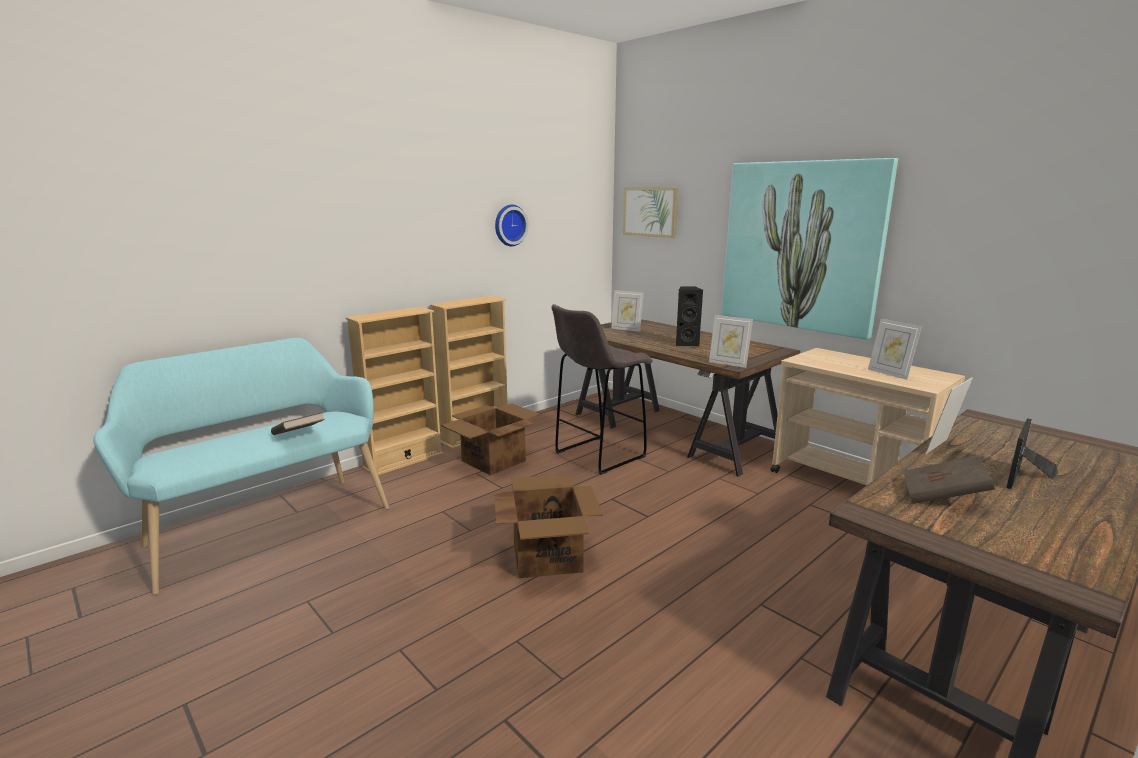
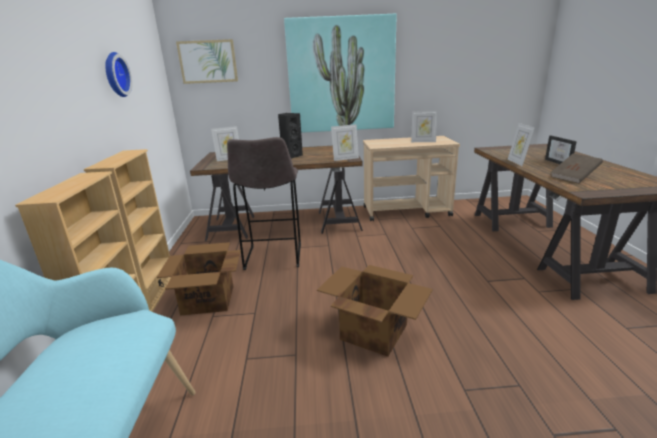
camera: 50 degrees left, 5 degrees up
(299, 436) = (117, 371): brown book -> none

